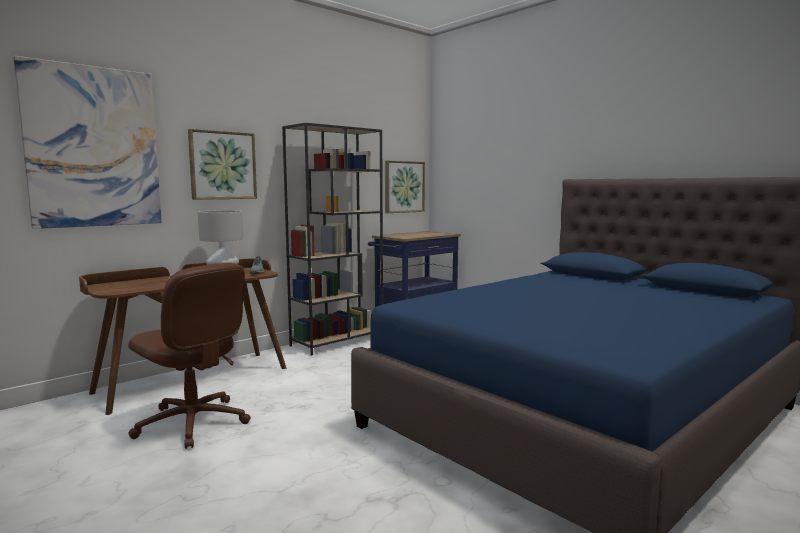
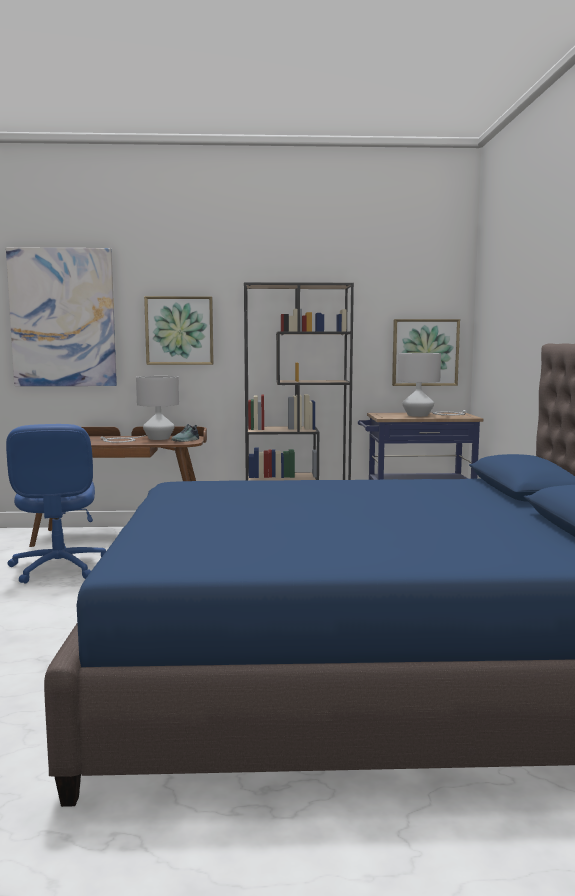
camera: 40 degrees right, 0 degrees up
(192, 423) = (58, 567): brown office chair -> blue office chair
(420, 234) = (430, 414): none -> white table lamp

